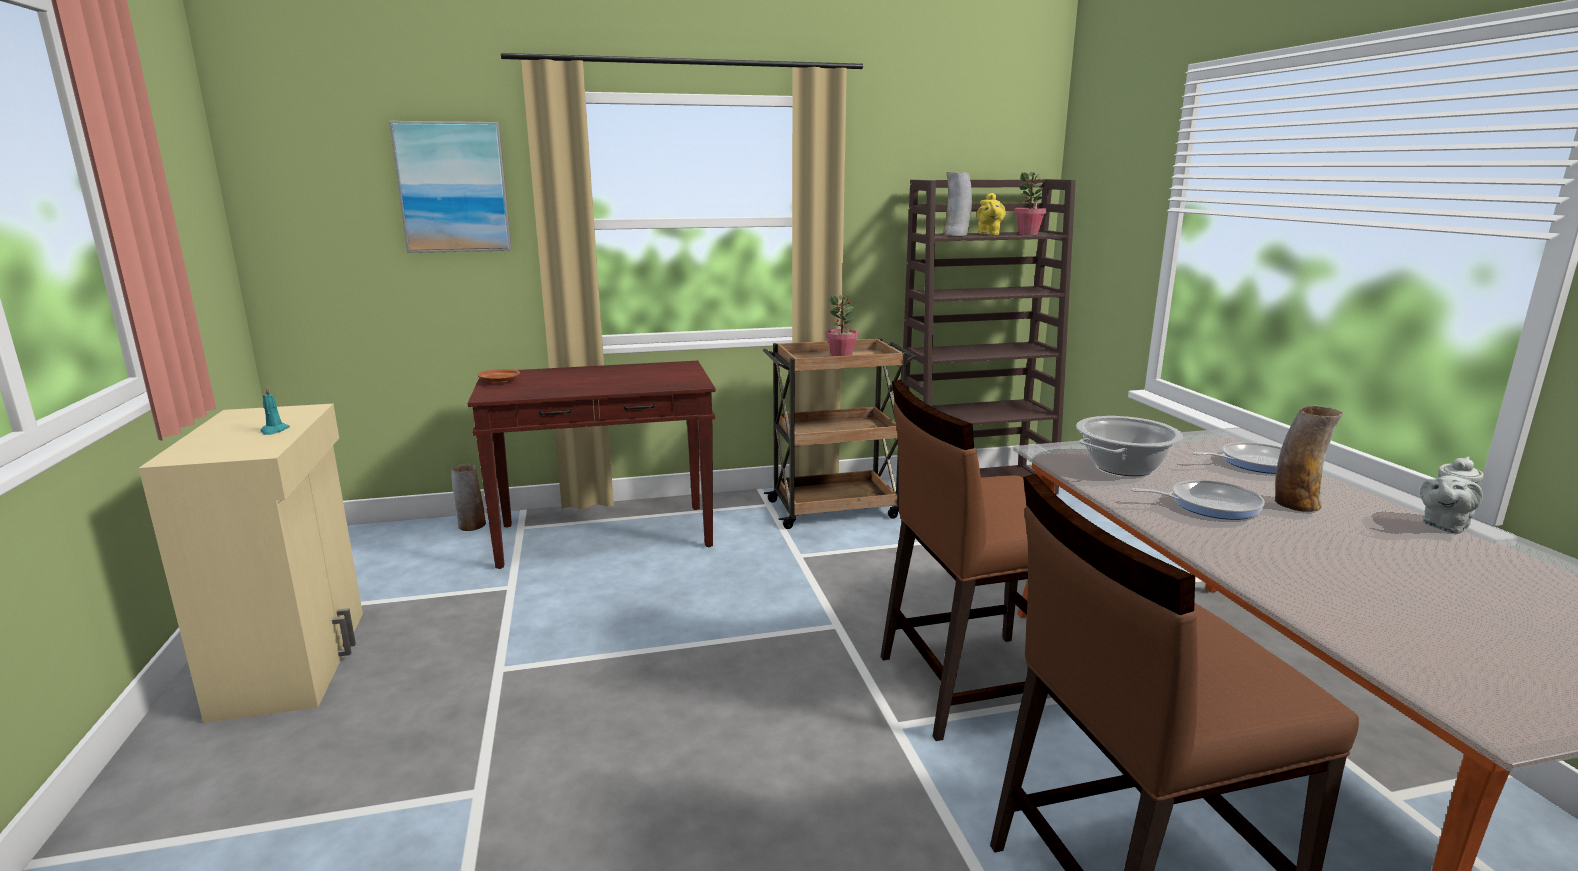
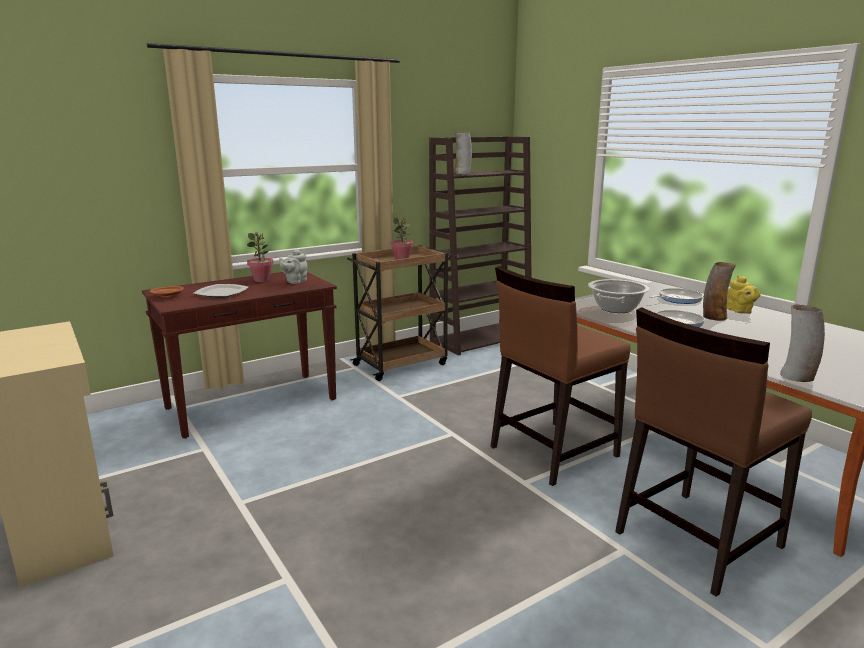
camera: 20 degrees left, 0 degrees up
(274, 430) = (50, 344): turquoise candle -> none
(453, 187) = (106, 147): picture -> none
(471, 526) = (137, 413): vase -> vase (797, 377)
(564, 383) = (221, 292): none -> plate
(988, 234) = (480, 172): yellow teapot -> yellow teapot (740, 311)
(1028, 234) = (503, 172): potted plant -> potted plant (262, 280)
(1443, 525) = (784, 319): grey teapot -> grey teapot (295, 281)

